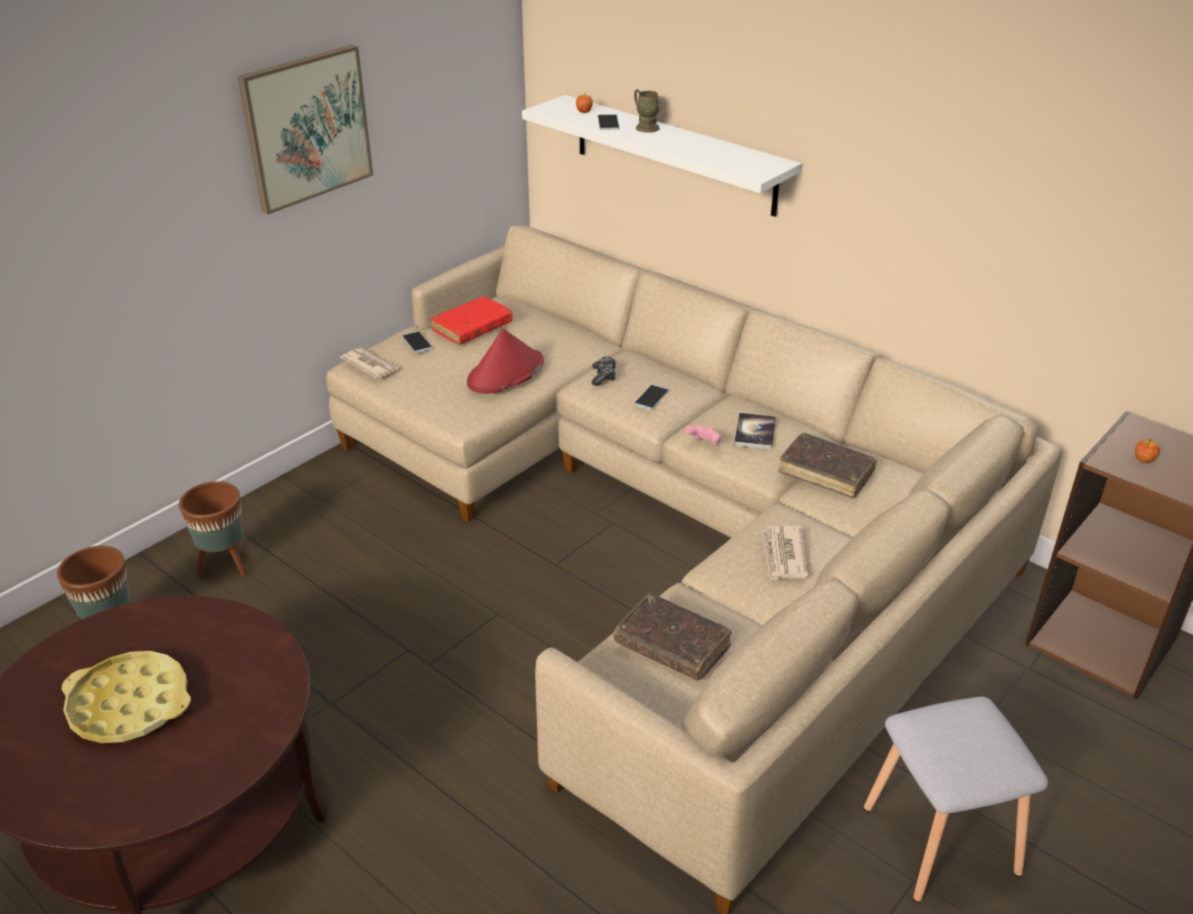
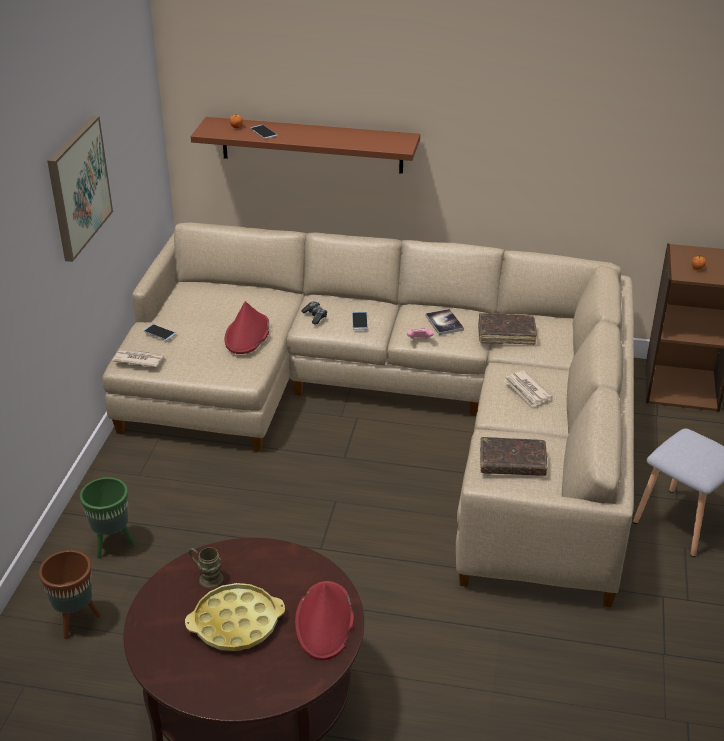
camera: 30 degrees left, 0 degrees up
(220, 751) = (324, 622): none -> red hat
(226, 566) = (113, 544): brown planter -> green planter
(472, 328) = (190, 310): red book -> none
(644, 126) = (292, 129): brown mug -> brown mug (207, 577)
(674, 155) = (311, 145): white shelf -> brown shelf

